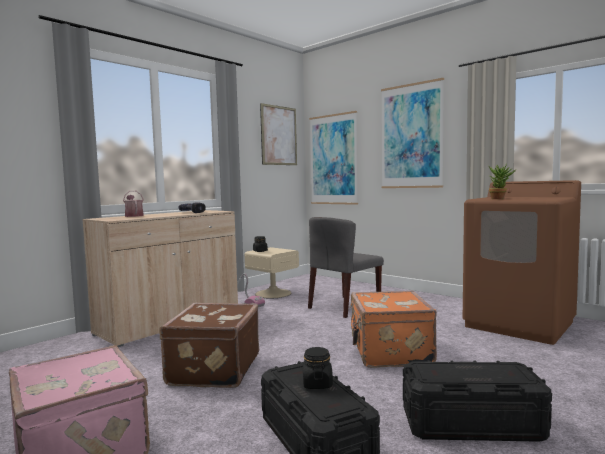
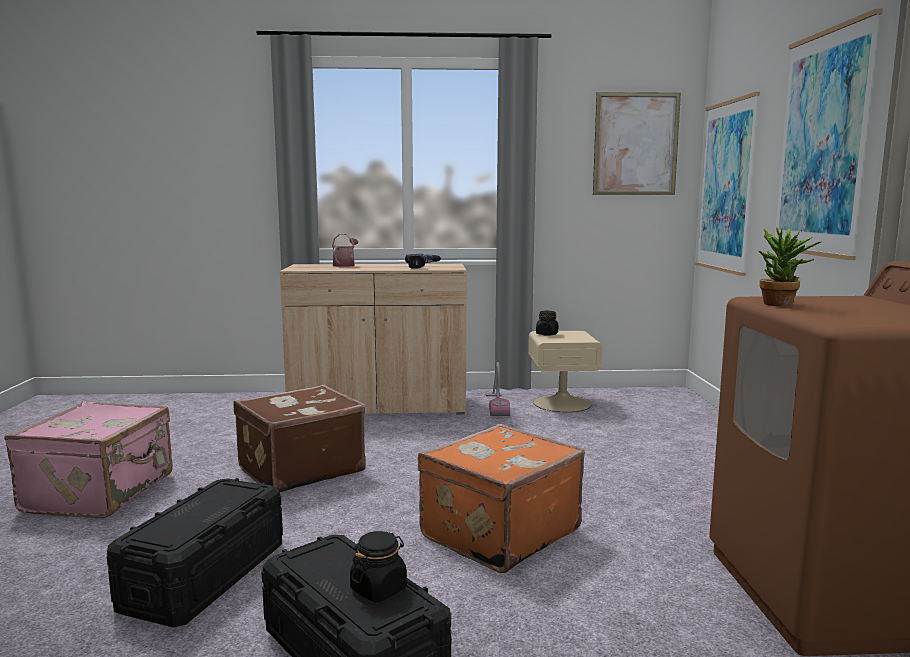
camera: 45 degrees right, 5 degrees up
(317, 384) = (211, 509): black jar -> black jar (379, 589)
(344, 306) = (606, 451): grey chair -> none

